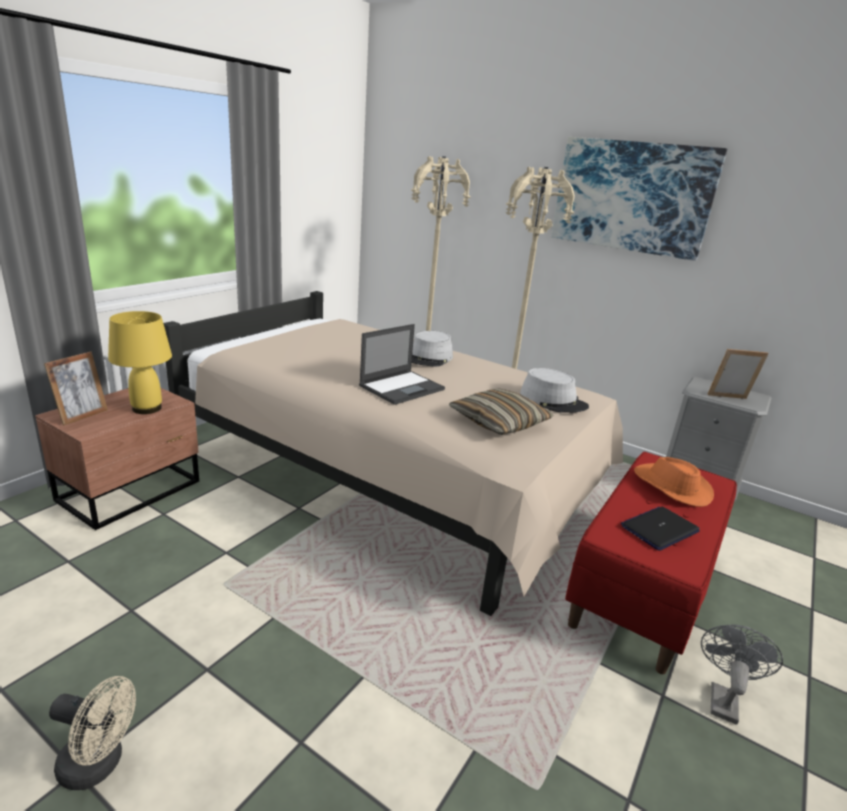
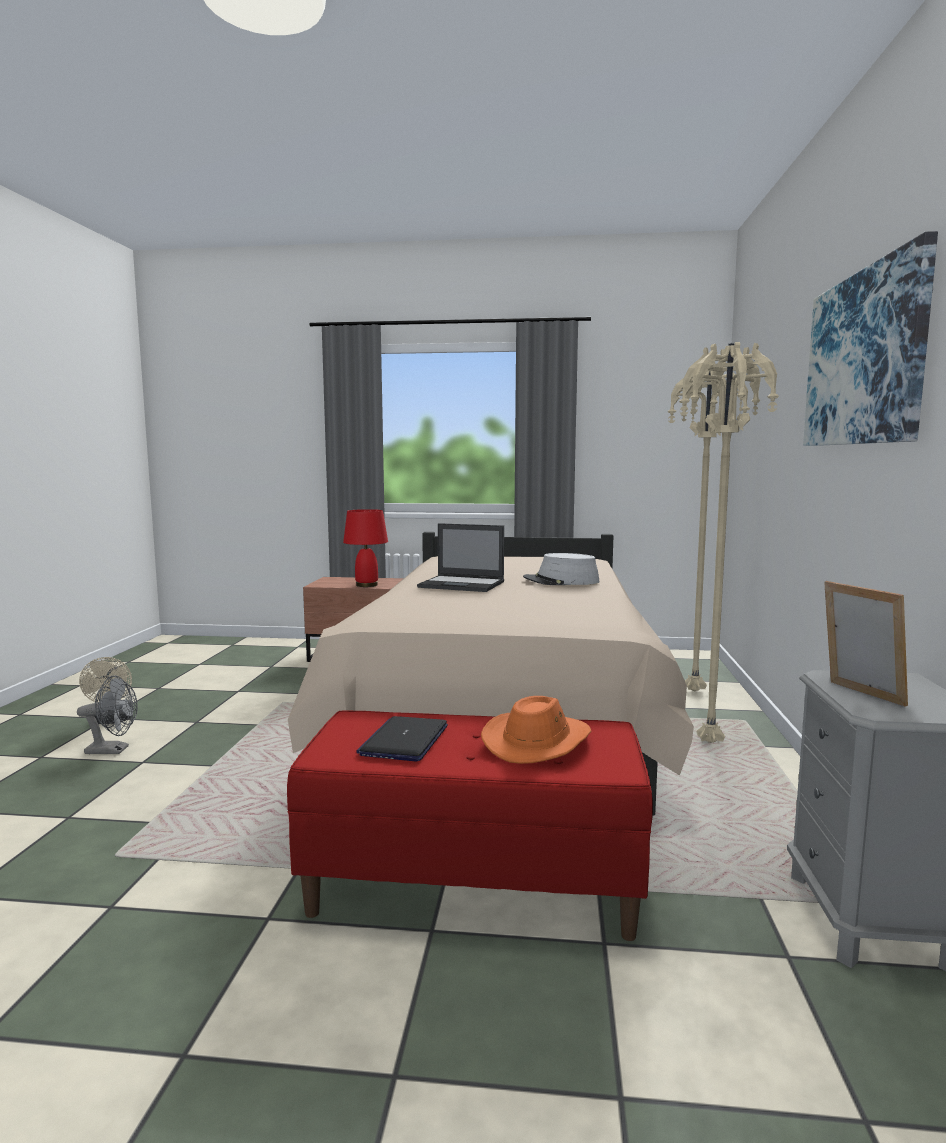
camera: 65 degrees right, 15 degrees down
(82, 416) = (335, 580): picture frame -> none
(146, 408) = (366, 585): yellow table lamp -> red table lamp
(499, 422) = (442, 610): pillow -> none
(553, 400) = (549, 617): grey hat -> none
(659, 529) = (404, 740): laptop -> laptop turned 105 degrees counterclockwise
(722, 698) = (287, 969): grey fan -> grey fan (113, 750)

